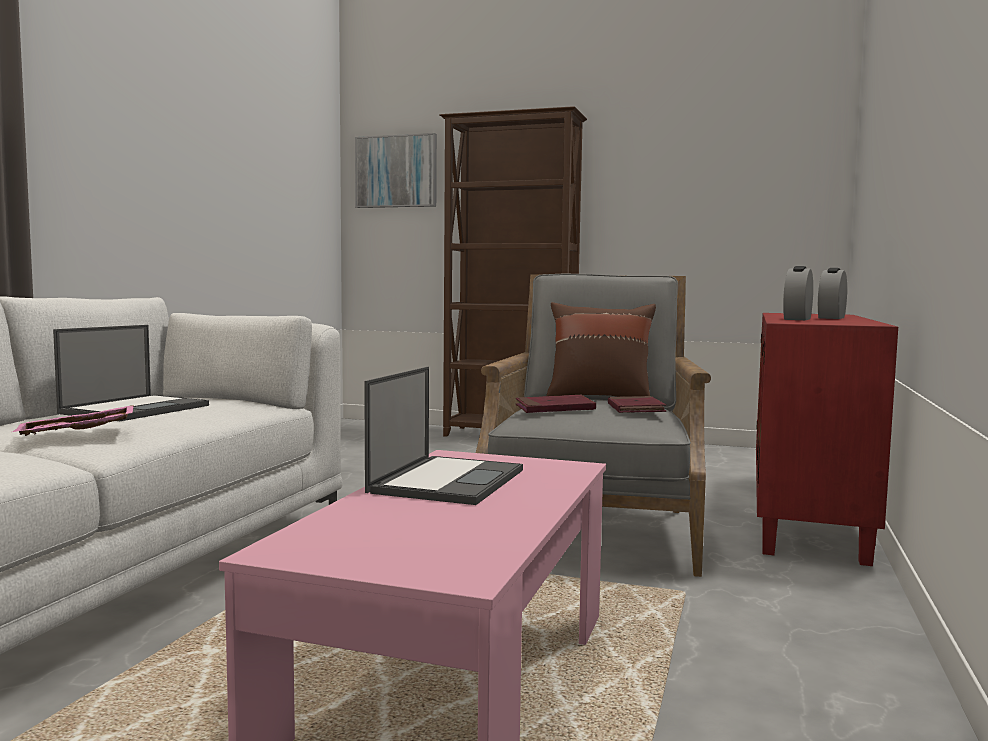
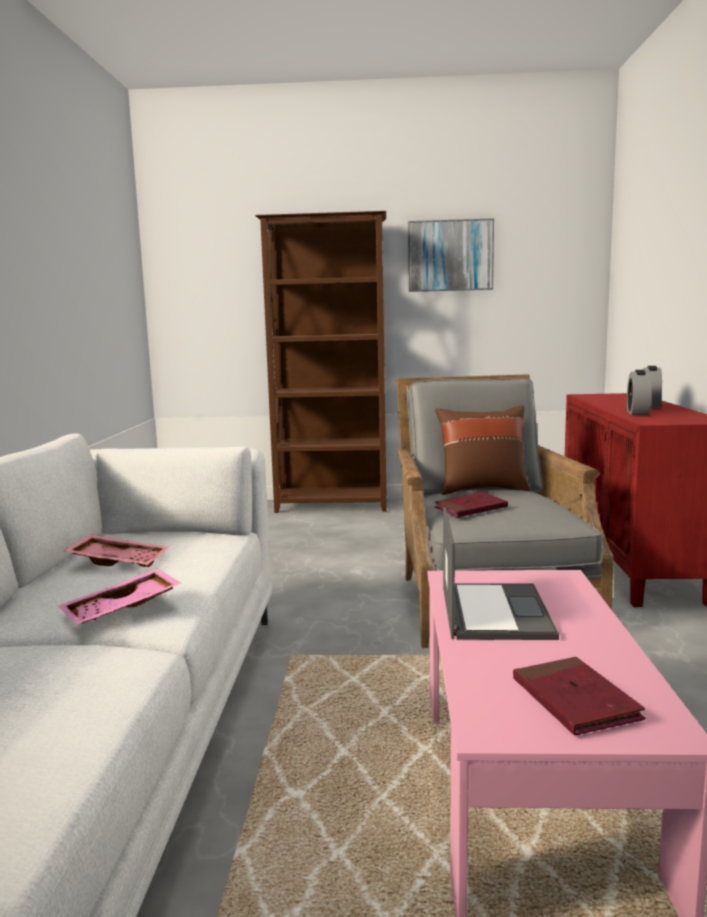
camera: 15 degrees left, 5 degrees up
(136, 409) = (119, 561): laptop -> pink tray
(396, 171) = (201, 265): picture -> picture (450, 255)
(635, 409) = (532, 501): red book -> red book (574, 700)

